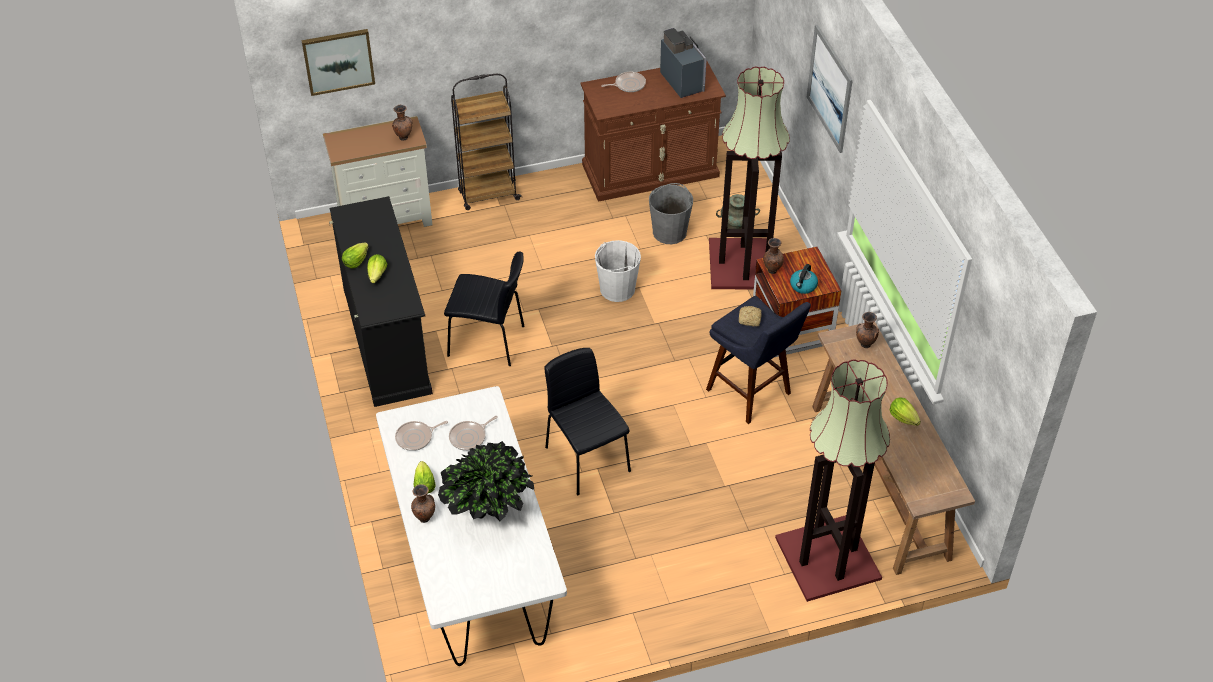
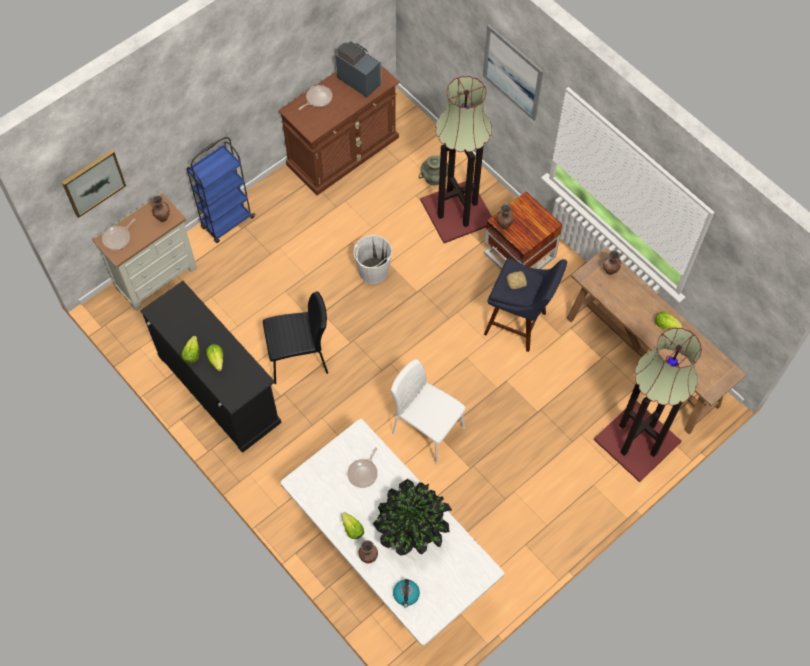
camera: 25 degrees left, 15 degrees up
(416, 438) = (323, 490): frying pan -> frying pan (118, 238)
(488, 196) = (227, 223): brown cart -> blue cart
(585, 457) = (425, 429): black chair -> white chair
(669, 232) = (386, 203): grey bucket -> none
(803, 286) = (533, 231): kettle -> kettle (406, 595)

